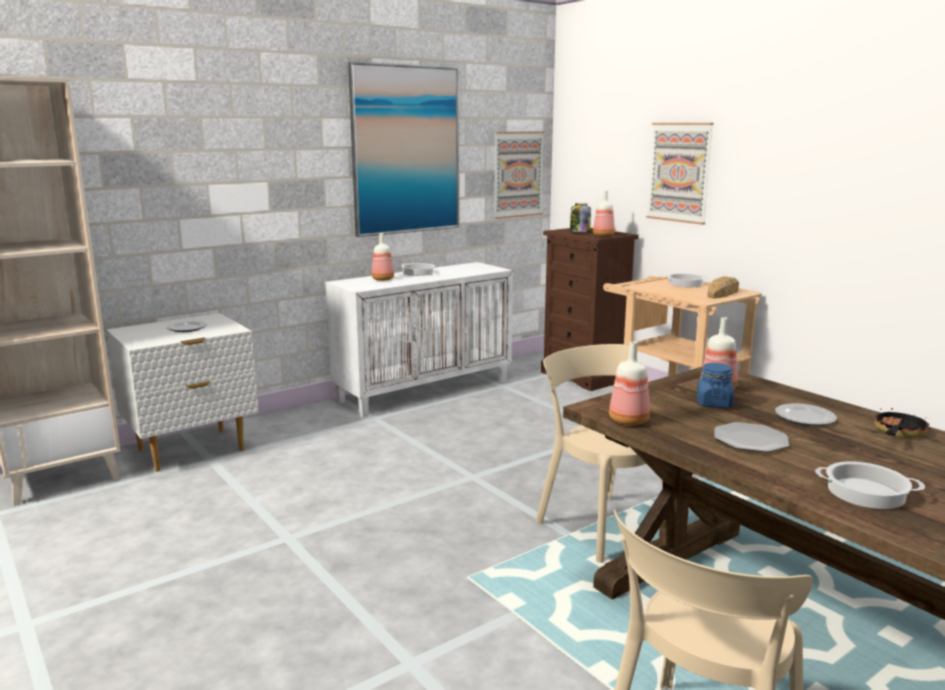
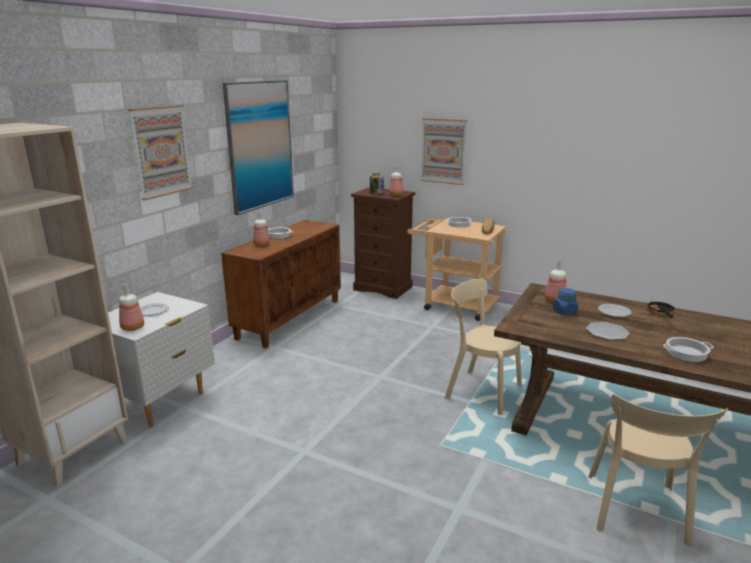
camera: 25 degrees left, 5 degrees up
(425, 391) = (289, 318): white cabinet -> brown cabinet
(517, 174) = (321, 153): picture -> picture (161, 151)
(629, 421) = (540, 333): bottle -> bottle (133, 328)

